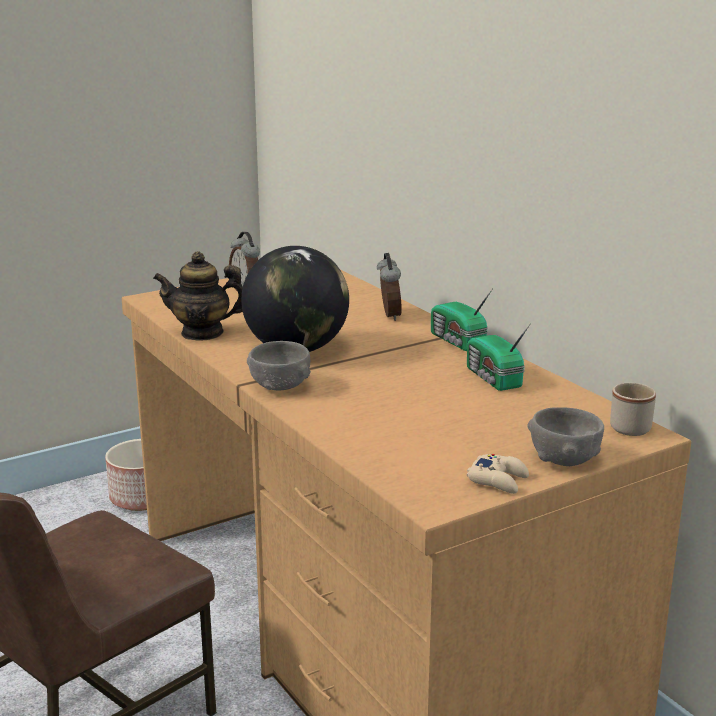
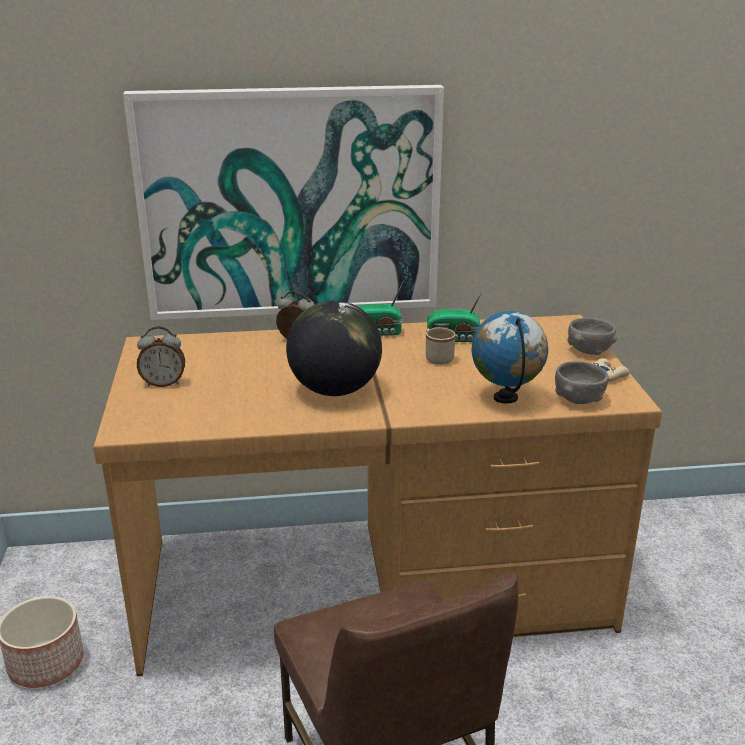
camera: 65 degrees left, 5 degrees up
(202, 333) = (252, 421): teapot -> none
(280, 386) = (406, 411): grey bowl -> grey bowl (578, 399)
(361, 428) = (506, 398): none -> globe
(435, 161) = (290, 204): none -> picture
(633, 426) = (555, 322): beige mug -> beige mug (437, 357)

